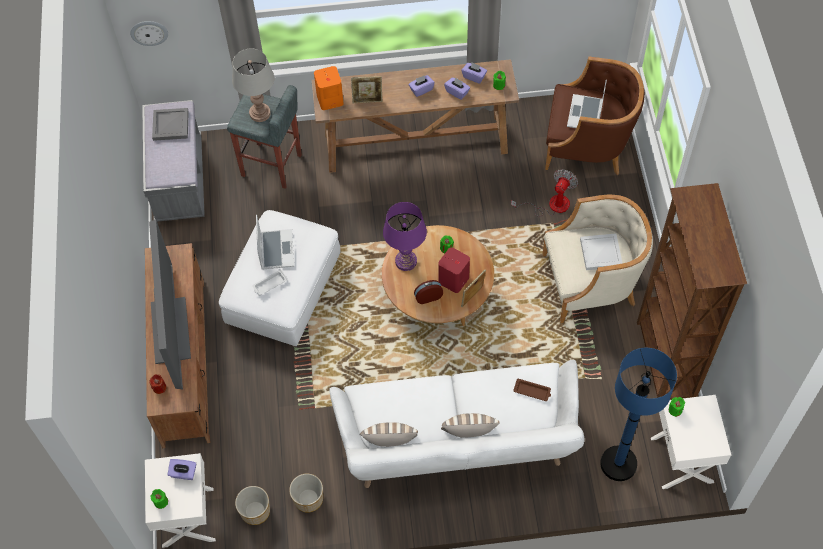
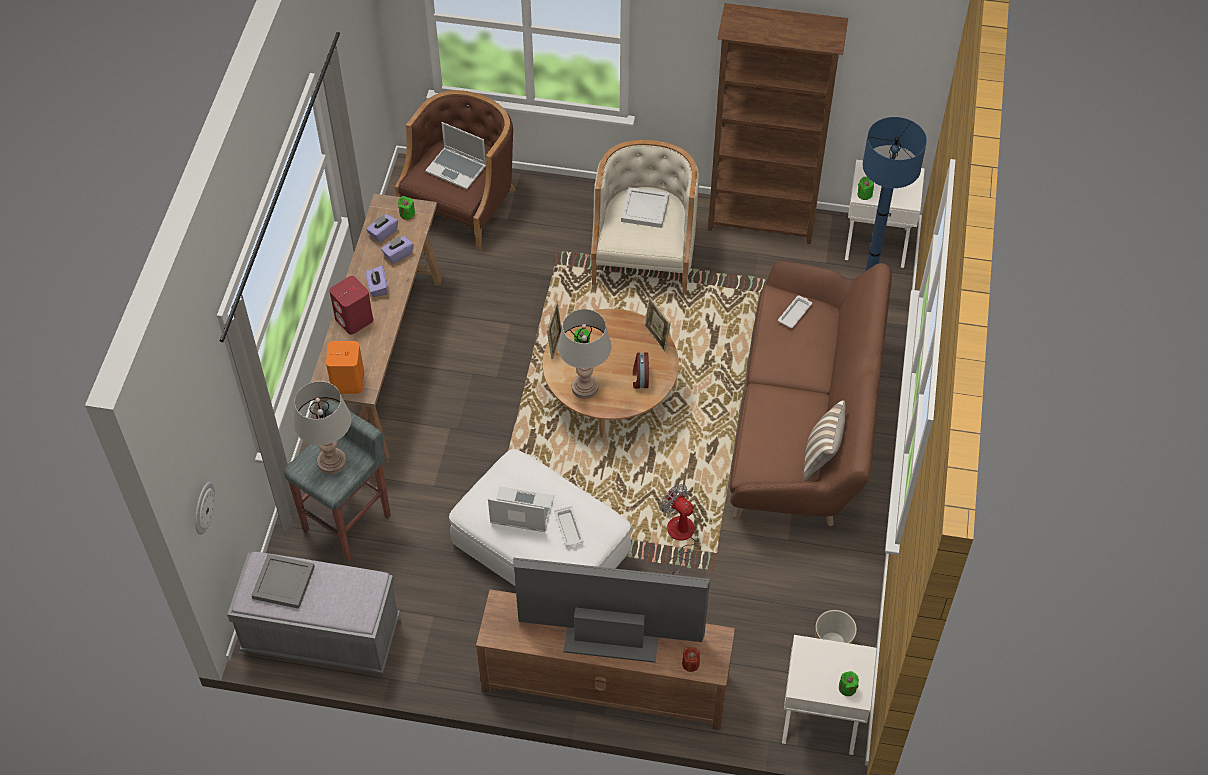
camera: 75 degrees left, 5 degrees down
(183, 473) = (816, 657): purple tissue box -> none
(308, 499) = (831, 586): planter -> none
(367, 101) = (369, 344): picture frame -> picture frame (555, 343)
(406, 261) = (585, 388): purple table lamp -> grey table lamp
(453, 280) = (627, 349): red speaker -> red speaker (354, 320)
(458, 444) = (804, 425): white sofa -> brown sofa
(468, 436) = (830, 384): pillow -> none
(532, 391) = (795, 313): brown tray -> white tray
(551, 205) = (530, 259): fan -> fan (679, 538)

